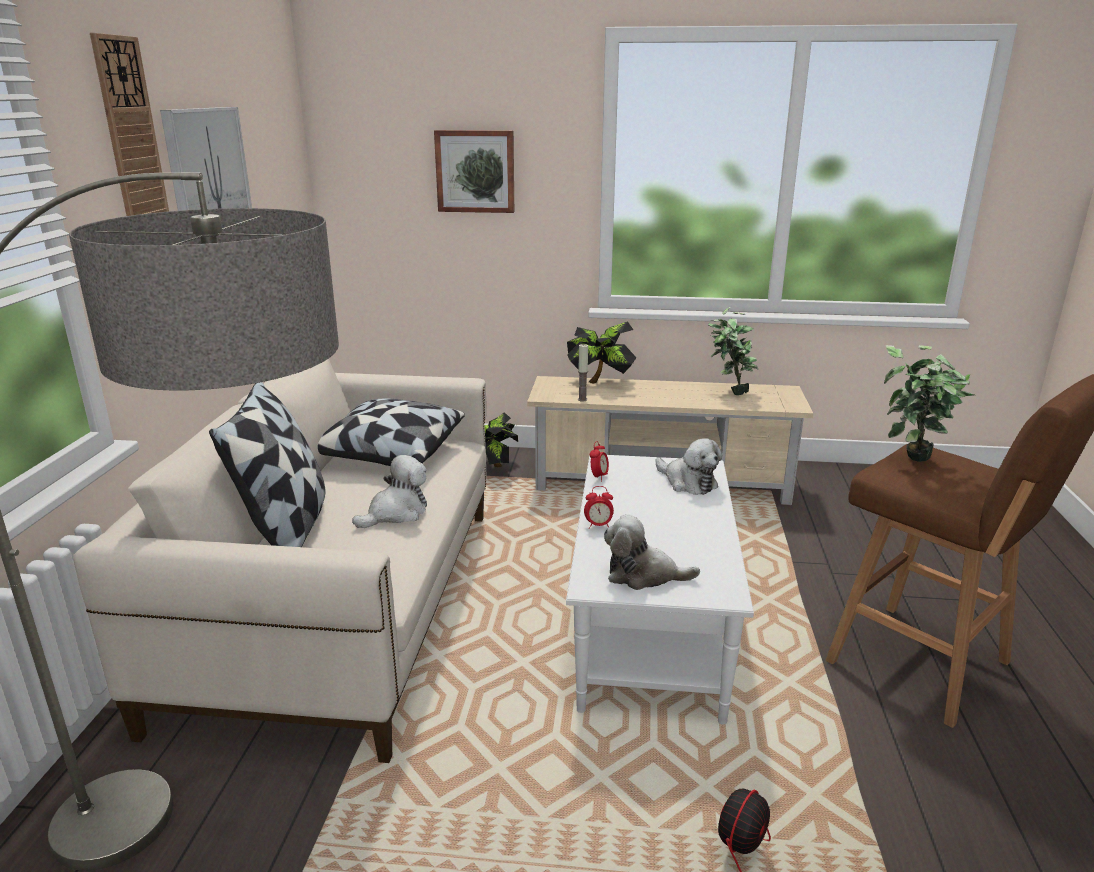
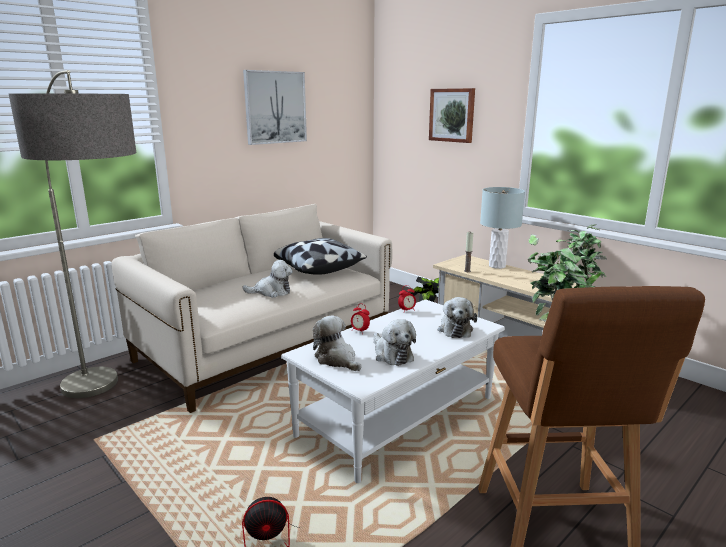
camera: 40 degrees right, 5 degrees down
(131, 136) = (218, 80): wall clock -> none
(288, 528) = (222, 284): pillow -> none
(601, 383) = (497, 266): potted plant -> grey table lamp
(686, 541) = (392, 354): none -> plush toy

